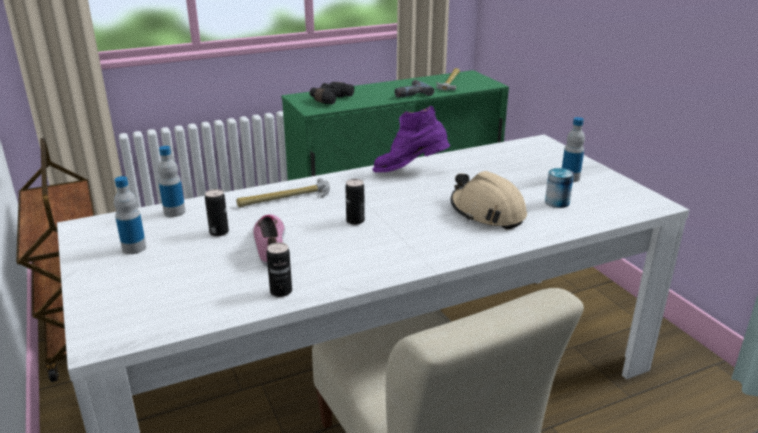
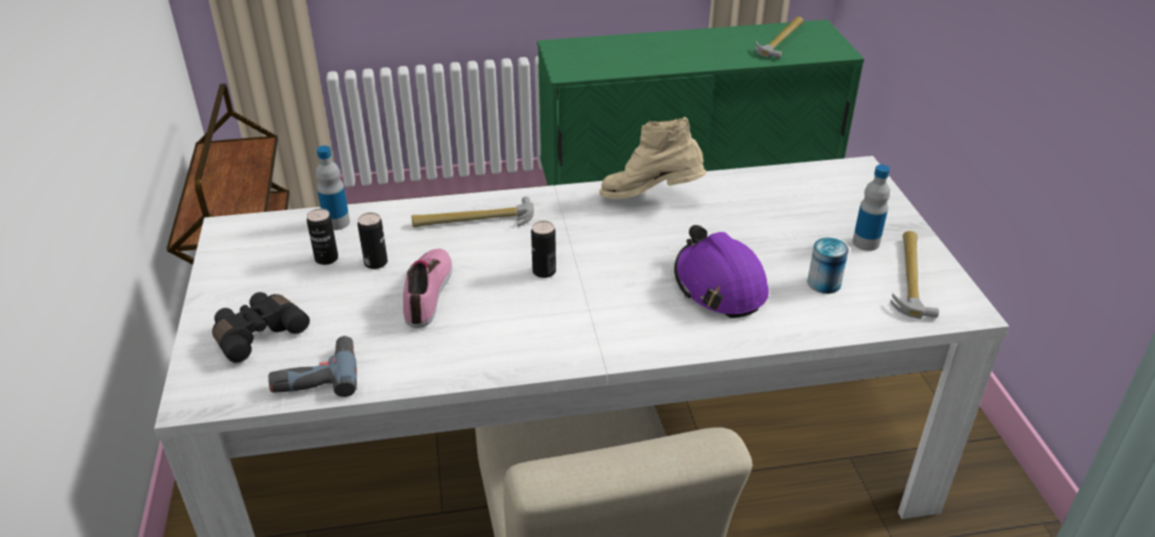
camera: 15 degrees right, 10 degrees up
(134, 248) = (273, 271): bottle -> none
(281, 291) = (412, 365): can -> can (326, 259)
(329, 99) = (597, 55): black binoculars -> black binoculars (258, 333)
(409, 93) = (712, 57): power drill -> power drill (316, 374)
(410, 171) = (651, 198): purple boot -> beige boot
(487, 213) = (719, 285): beige hard hat -> purple hard hat
(611, 192) = (911, 277): none -> hammer

